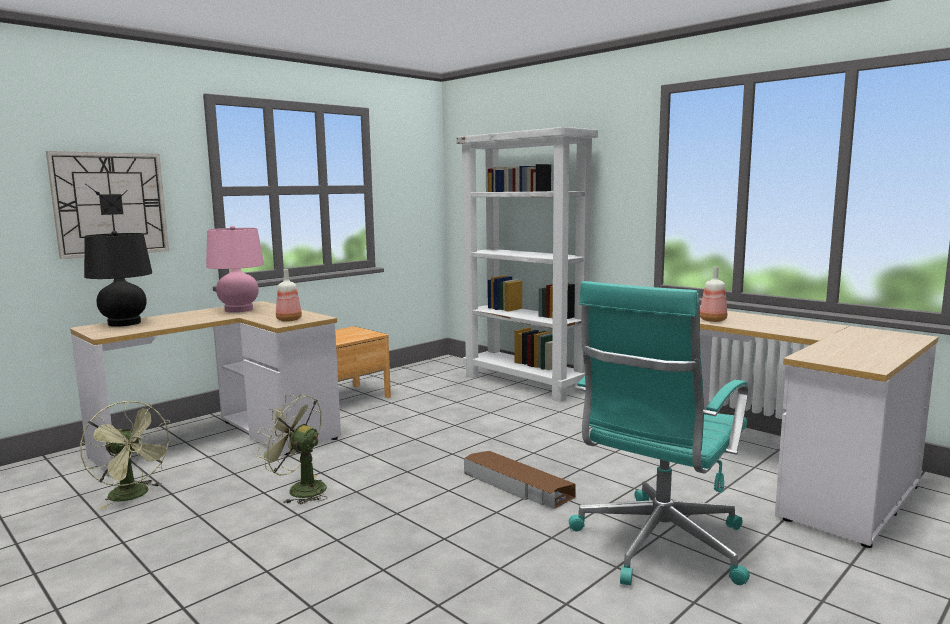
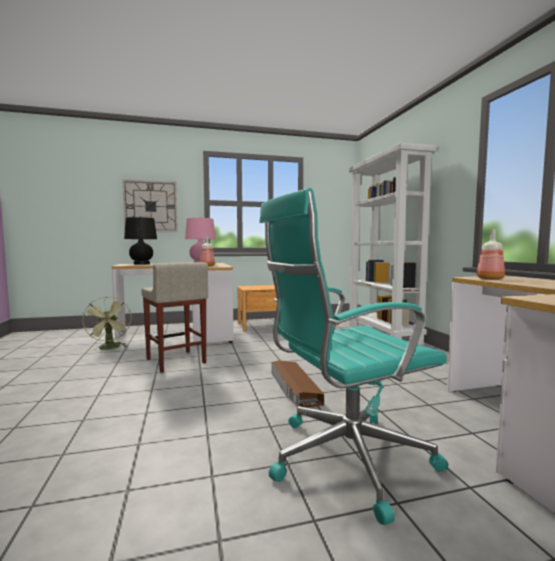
camera: 30 degrees right, 5 degrees down
(299, 489) = (176, 361): green fan -> beige stool

